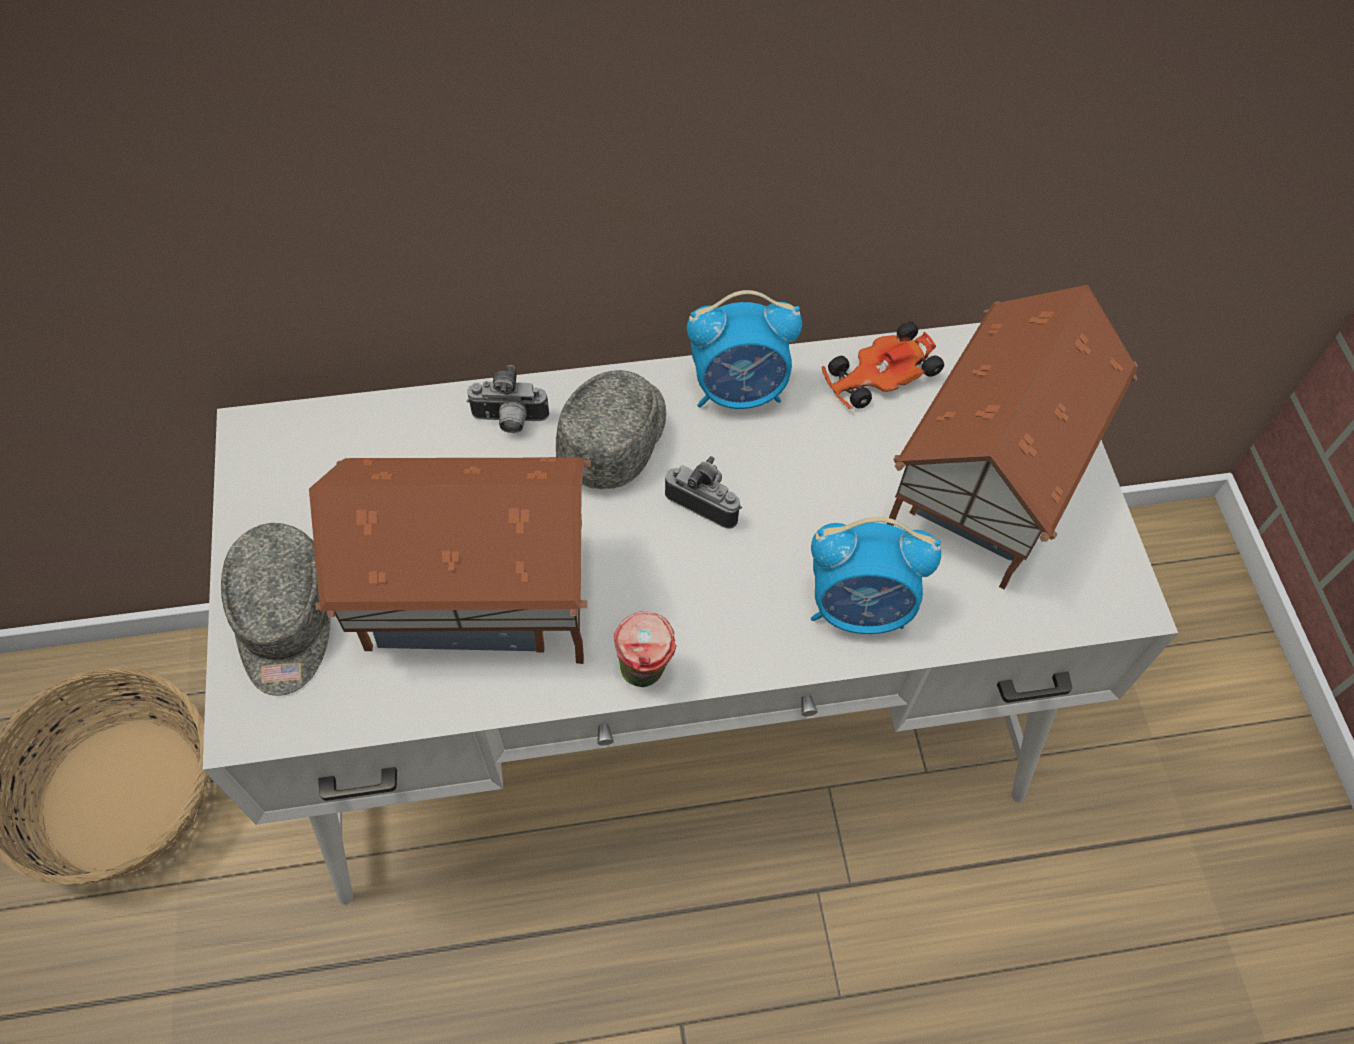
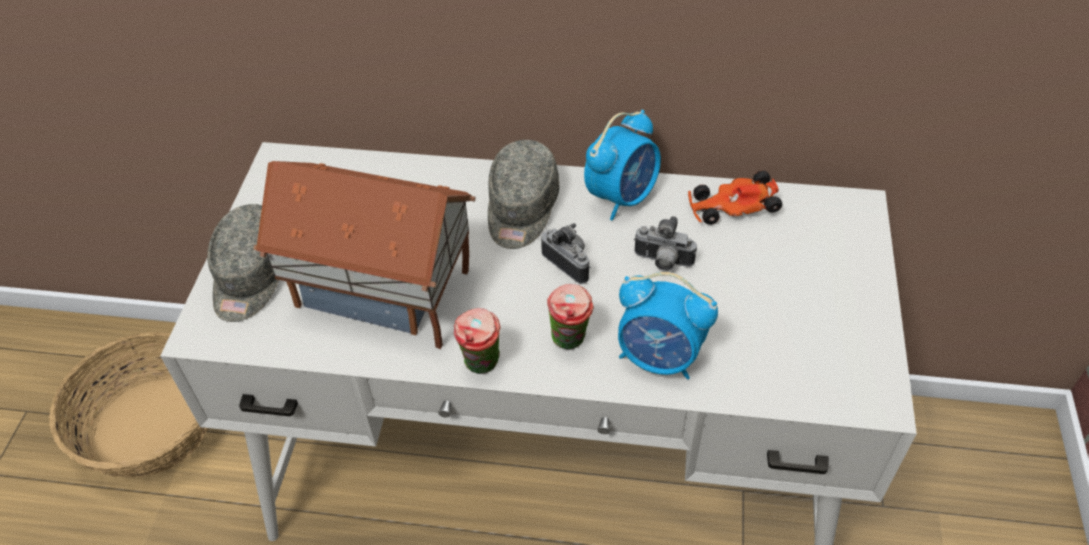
camera: 20 degrees right, 10 degrees down
(509, 421) = (451, 185): camera -> camera (662, 262)
(616, 437) = (521, 209): grey cap -> grey cap turned 150 degrees clockwise
(739, 391) = (622, 197): alarm clock -> alarm clock turned 60 degrees counterclockwise
(744, 613) = (570, 342): none -> cup
(981, 488) = (786, 296): toy house -> none

